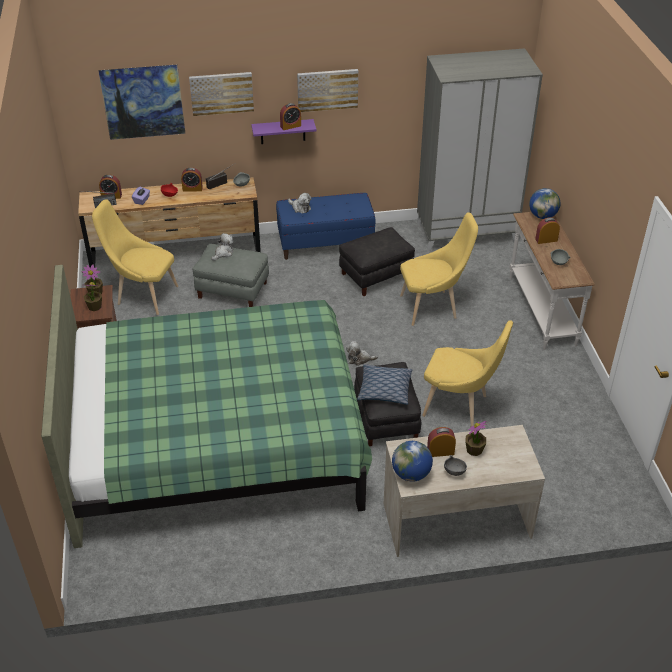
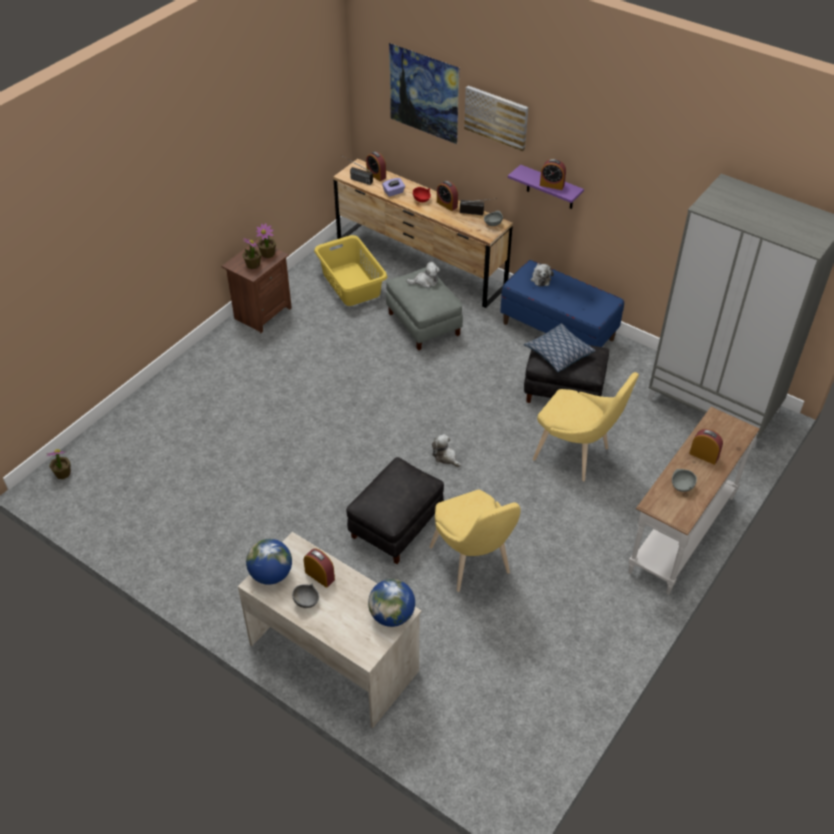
camera: 45 degrees right, 5 degrees up
(143, 295) = (351, 283): yellow chair -> yellow laundry basket
(215, 439) = (250, 441): green bed -> none
(327, 89) = (604, 163): picture -> none
(384, 390) = (388, 493): pillow -> pillow (558, 353)
(474, 450) = (348, 597): potted plant -> potted plant (63, 474)
(542, 216) = (738, 428): globe -> globe (392, 615)

